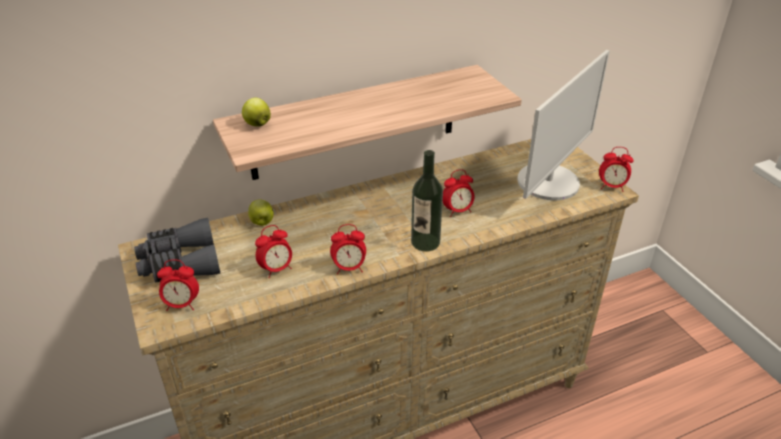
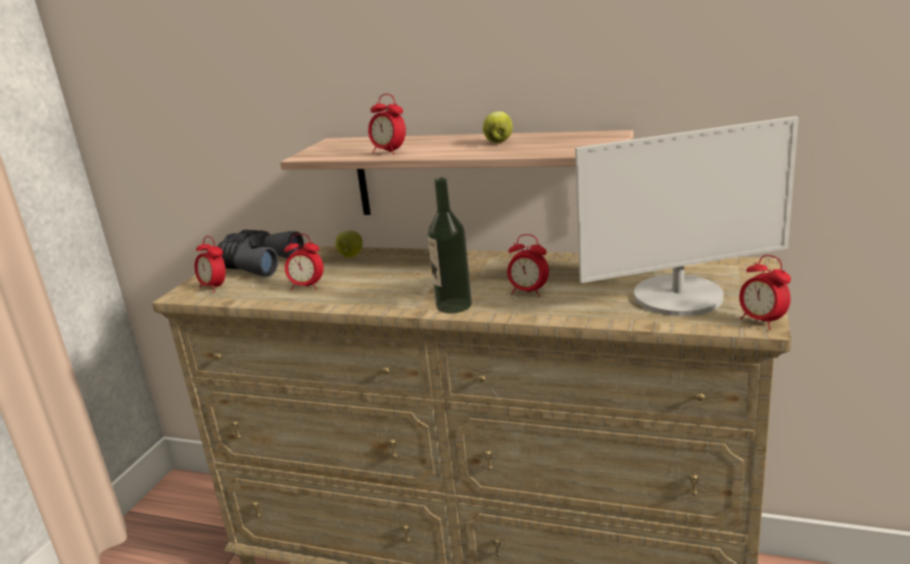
camera: 45 degrees right, 15 degrees down
(257, 124) = (347, 143): apple -> apple (498, 142)
(349, 268) = (358, 303): alarm clock -> alarm clock (389, 152)

